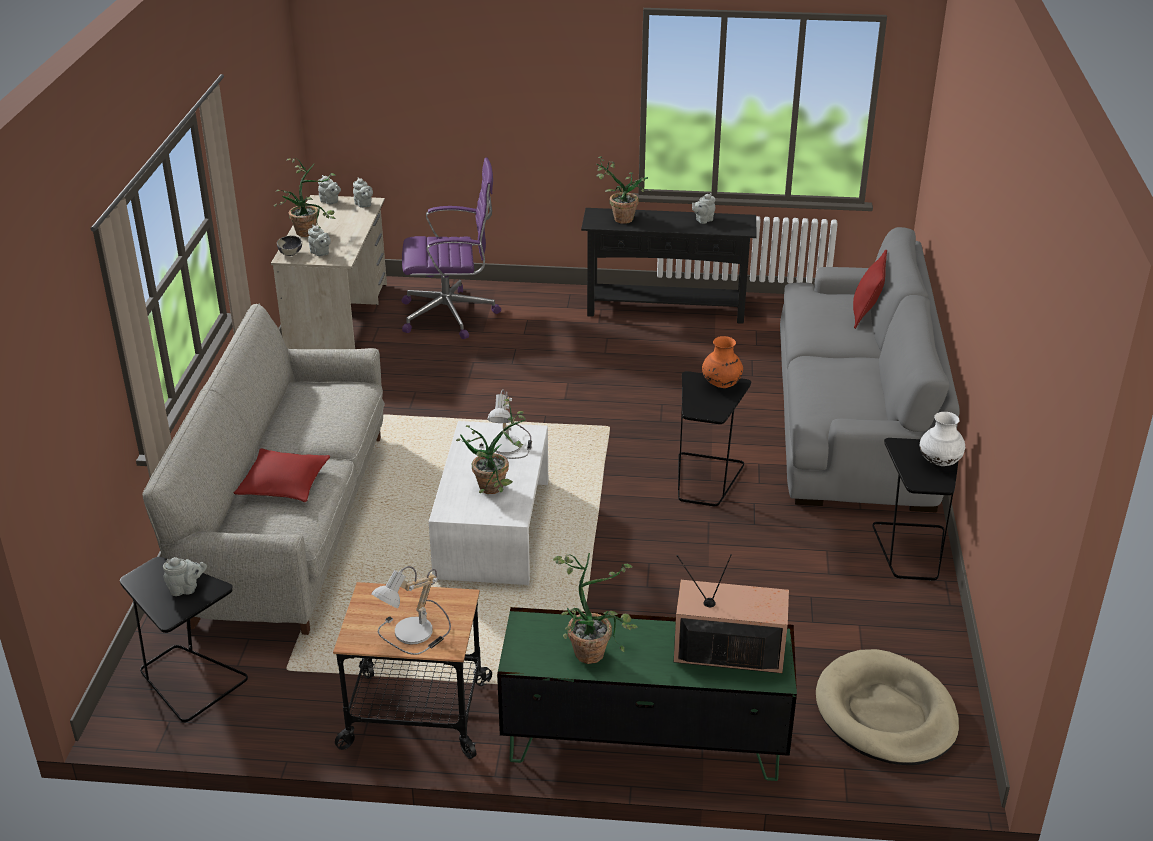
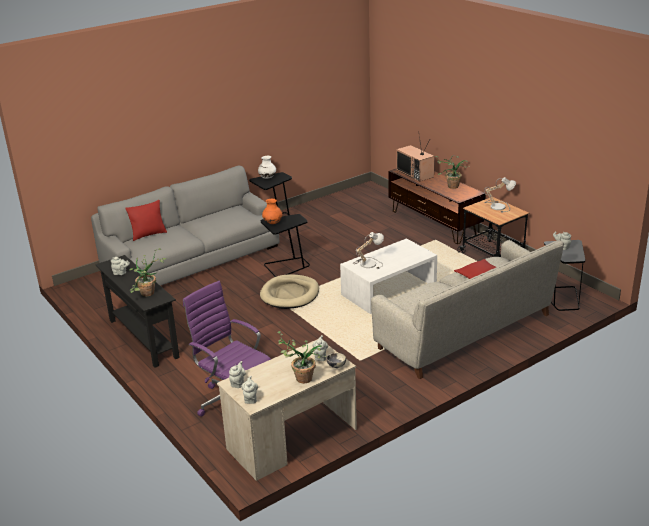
camera: 130 degrees left, 5 degrees down
(497, 488) = (396, 252): potted plant -> none
(644, 740) = (434, 223): green tv stand -> brown tv stand
(885, 713) = (362, 200): beige dog bed -> beige dog bed (290, 294)

